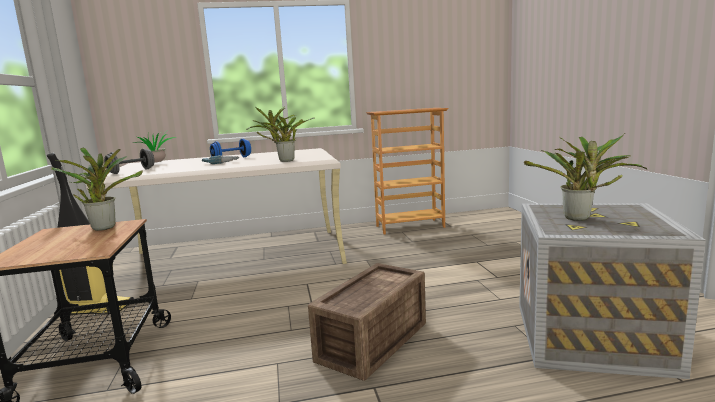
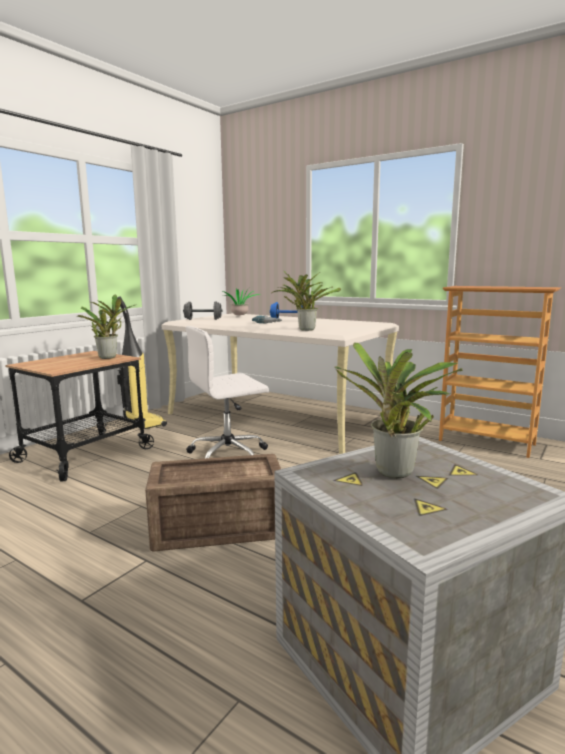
camera: 45 degrees right, 0 degrees up
(262, 297) = (229, 455): none -> white office chair

